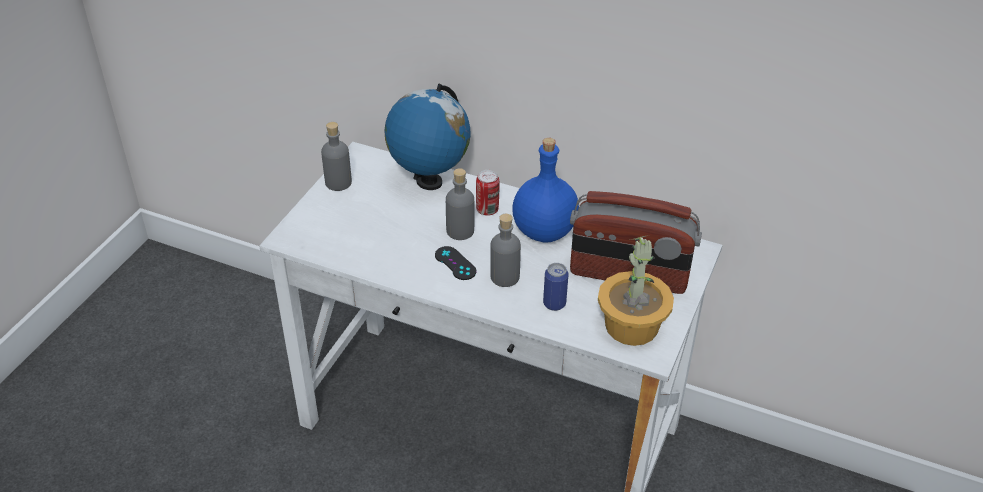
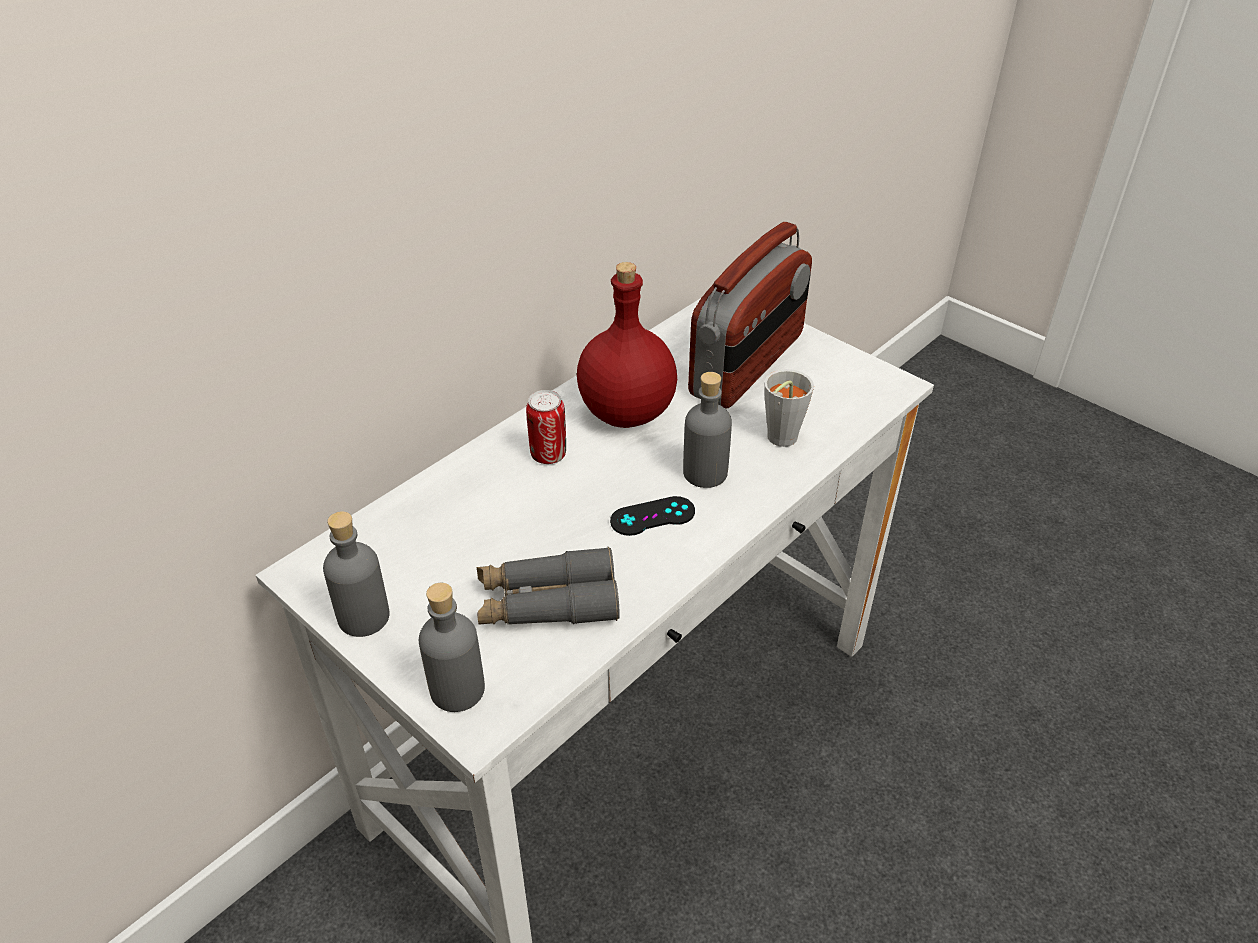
camera: 70 degrees left, 0 degrees up
(372, 240) = (547, 602): none -> grey binoculars
(429, 182) = (440, 501): globe -> none
(460, 231) = (581, 494): grey bottle -> grey bottle (457, 689)
(543, 231) = (625, 413): blue bottle -> red bottle
(554, 304) = (778, 440): can -> grey cup
(632, 327) = (842, 387): potted plant -> none

